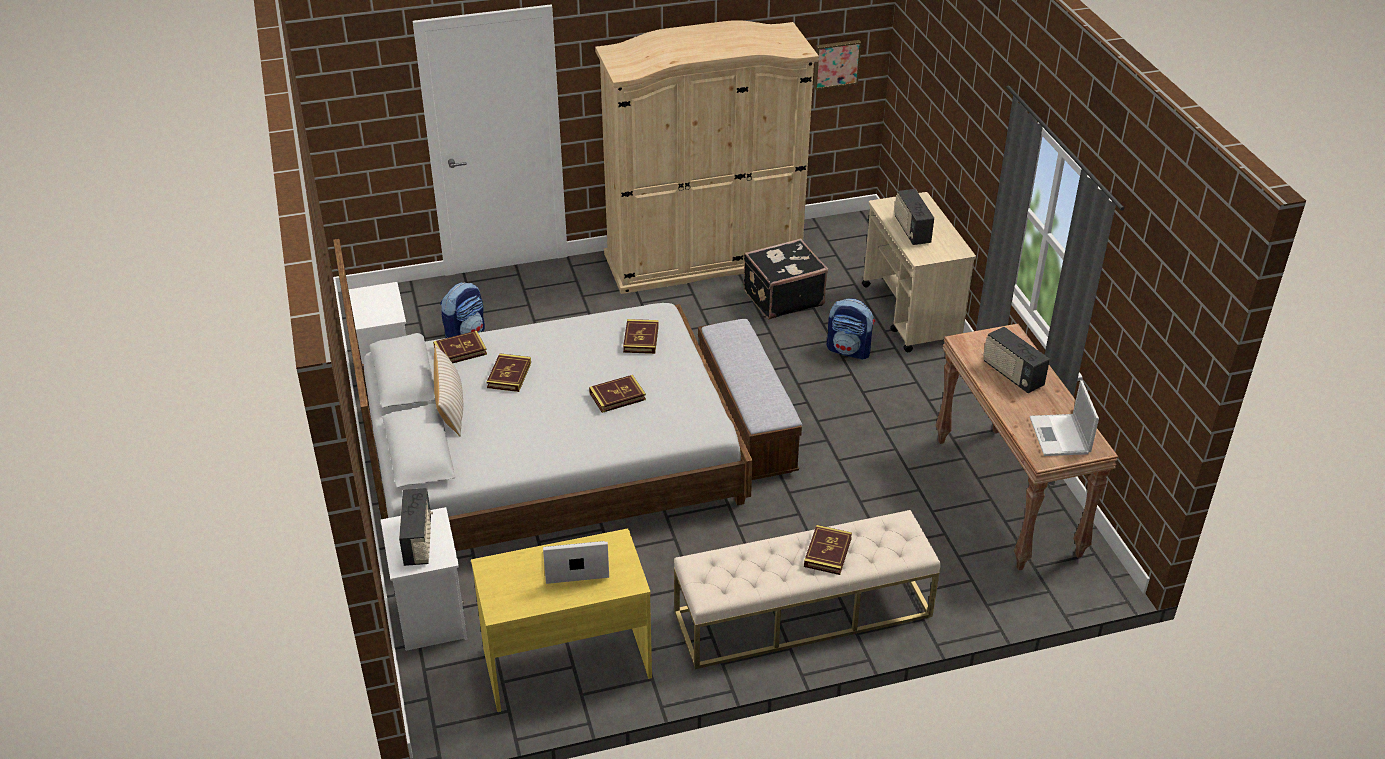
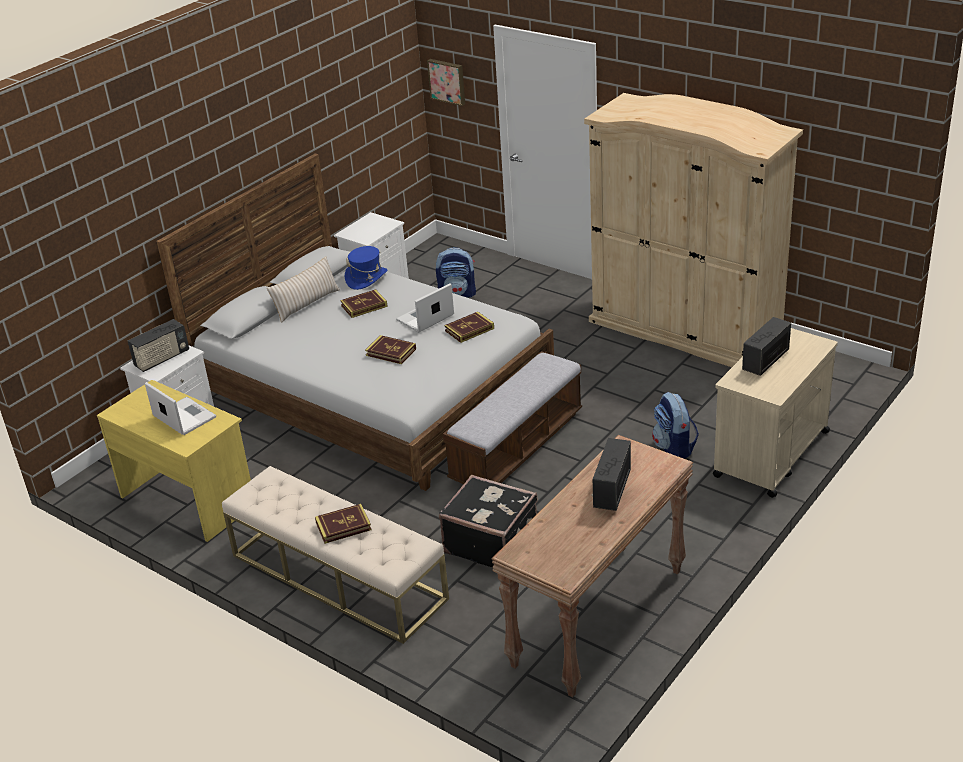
camera: 55 degrees right, 5 degrees down
(460, 351) = (366, 278): book -> blue hat
(782, 297) = (693, 386): black suitcase -> black suitcase (491, 542)
(836, 63) = (850, 190): picture -> picture (447, 81)
(1060, 436) = (556, 550): laptop -> laptop (424, 318)

